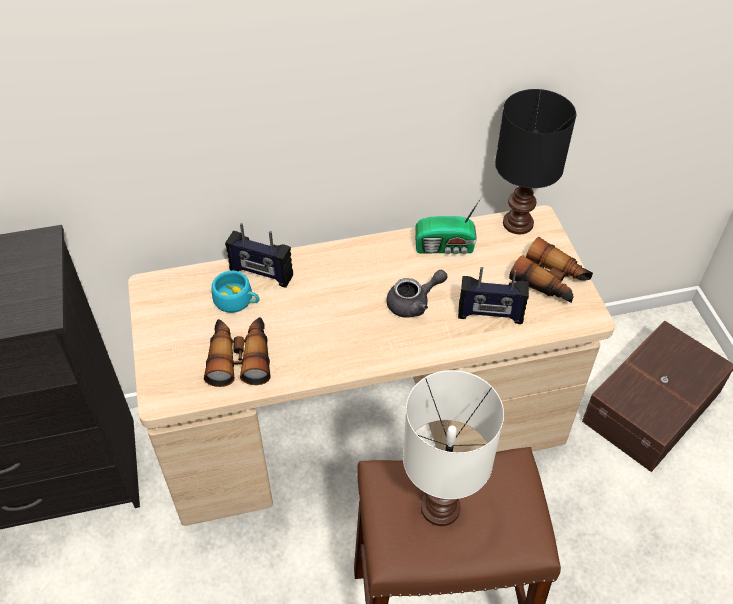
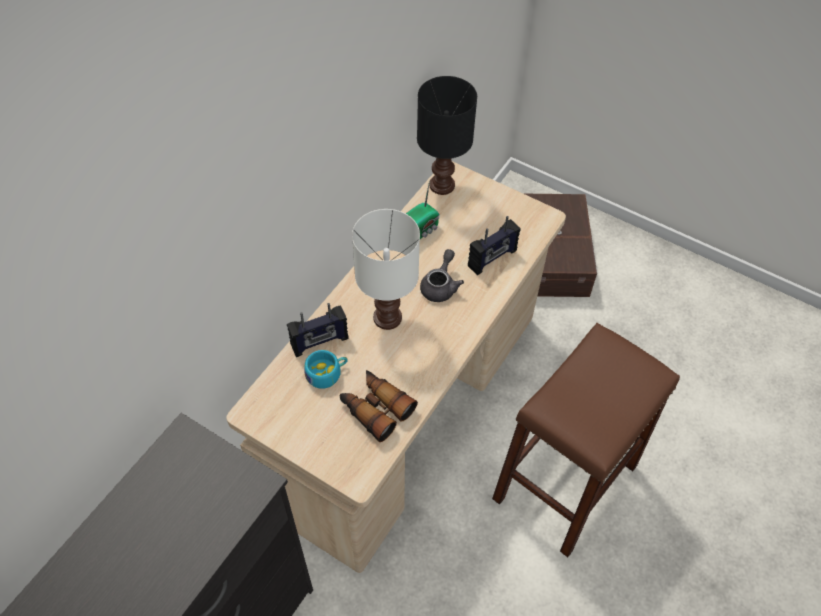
camera: 45 degrees left, 5 degrees up
(438, 508) = (592, 398): white table lamp -> white table lamp (386, 318)
(550, 281) = (502, 211): binoculars -> none

